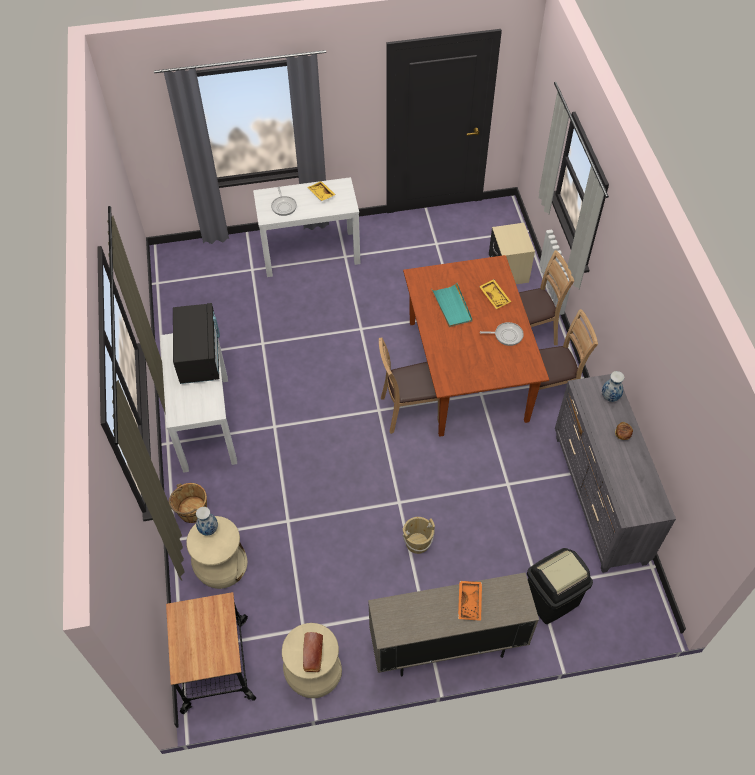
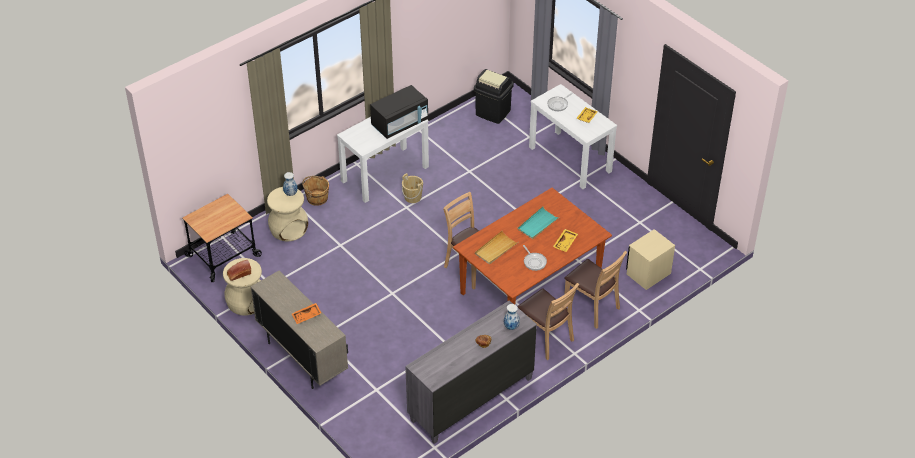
camera: 60 degrees right, 10 degrees down
(417, 542) = (367, 314): beige bucket -> beige bucket (412, 197)
(466, 360) = (496, 249): none -> beige tray
(551, 599) = (371, 400): black trash can -> black trash can (492, 113)

